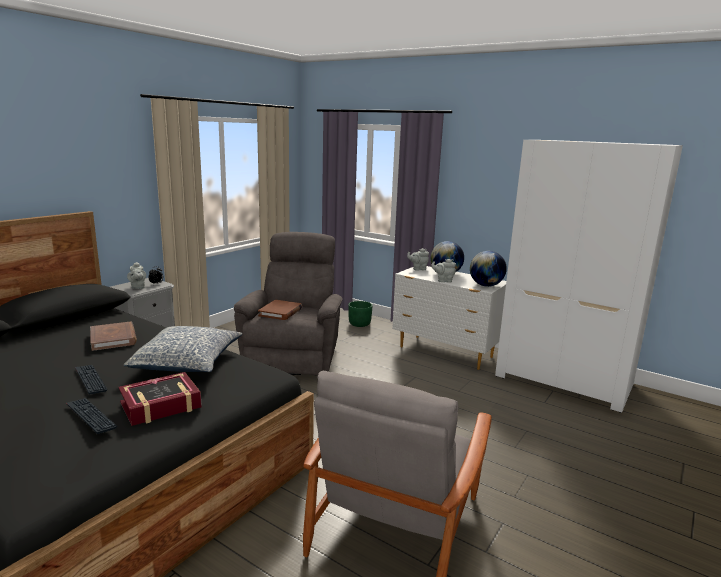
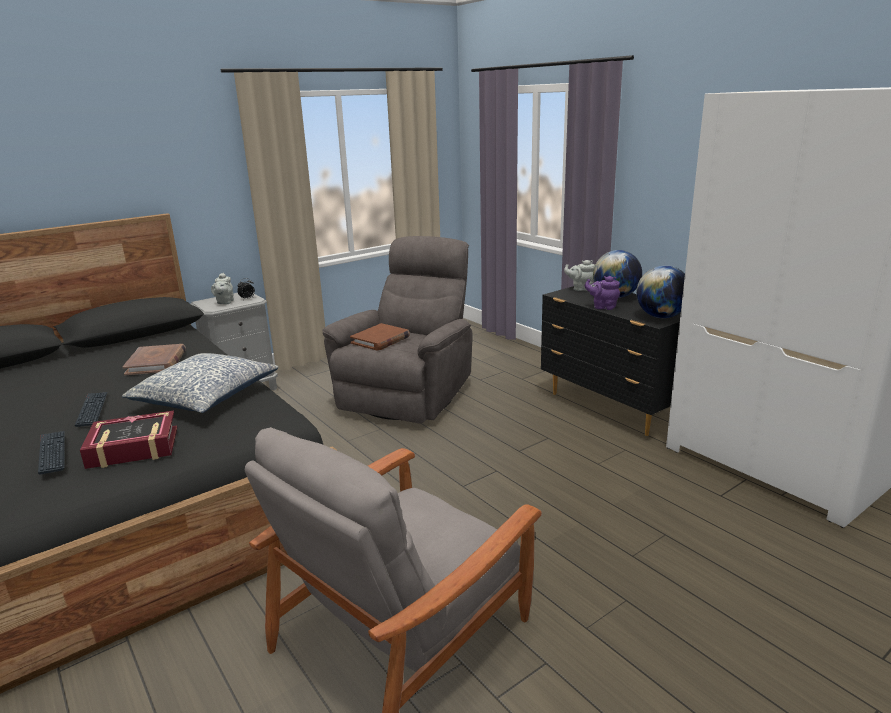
camera: 20 degrees right, 5 degrees up
(360, 324) = (517, 359): green planter -> none
(443, 280) = (602, 307): grey teapot -> purple teapot
(446, 352) = (613, 407): white dresser -> black dresser

